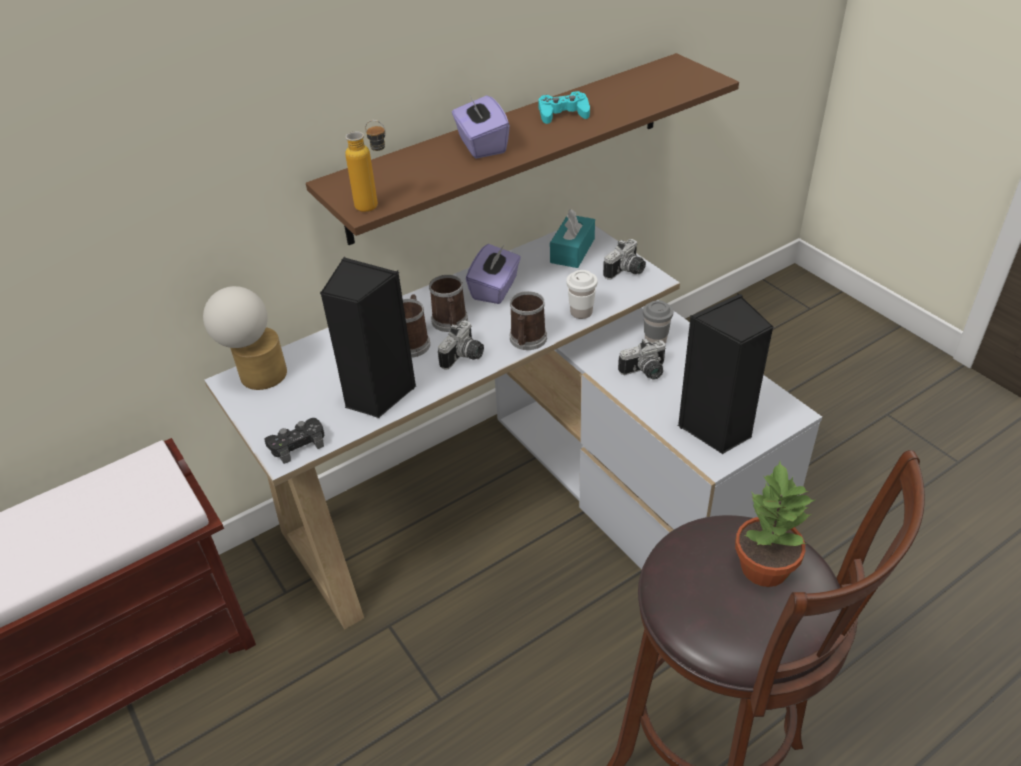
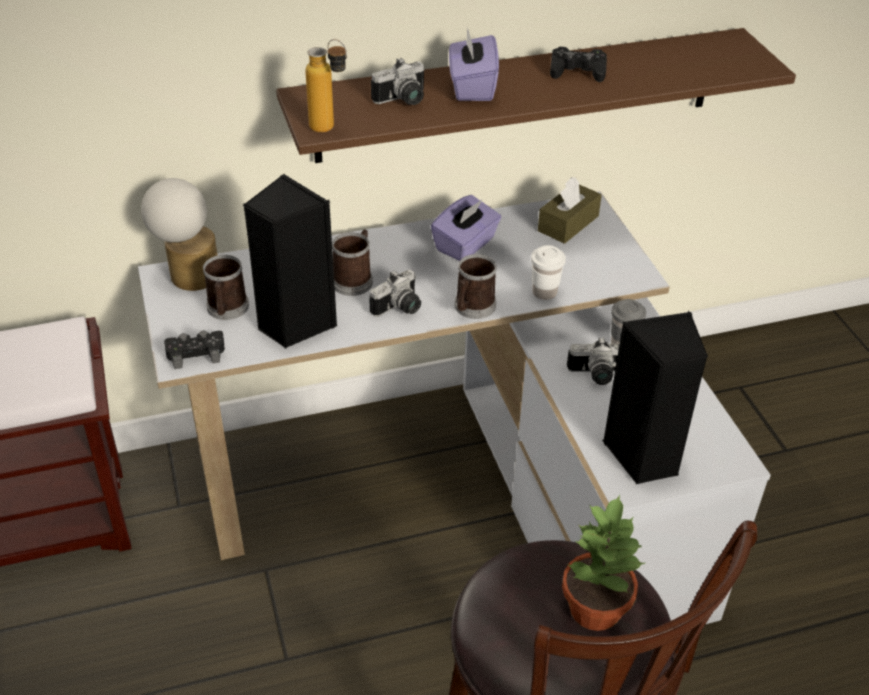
camera: 15 degrees right, 0 degrees up
(450, 323) = (402, 269): mug -> mug (227, 309)
(563, 114) = (577, 71): turquoise game controller -> black game controller
(572, 251) = (568, 223): turquoise tissue box -> brown tissue box
(627, 272) = (616, 260): camera -> camera (403, 100)

